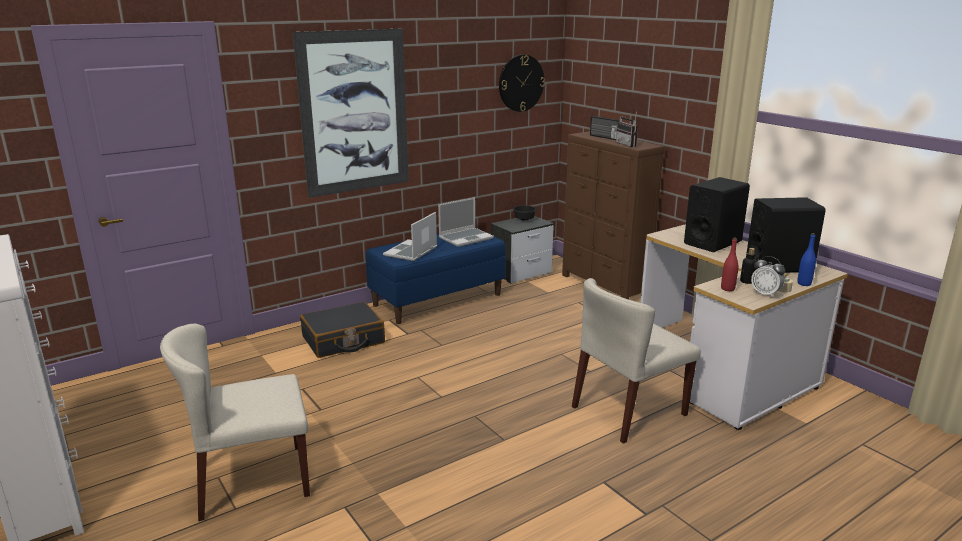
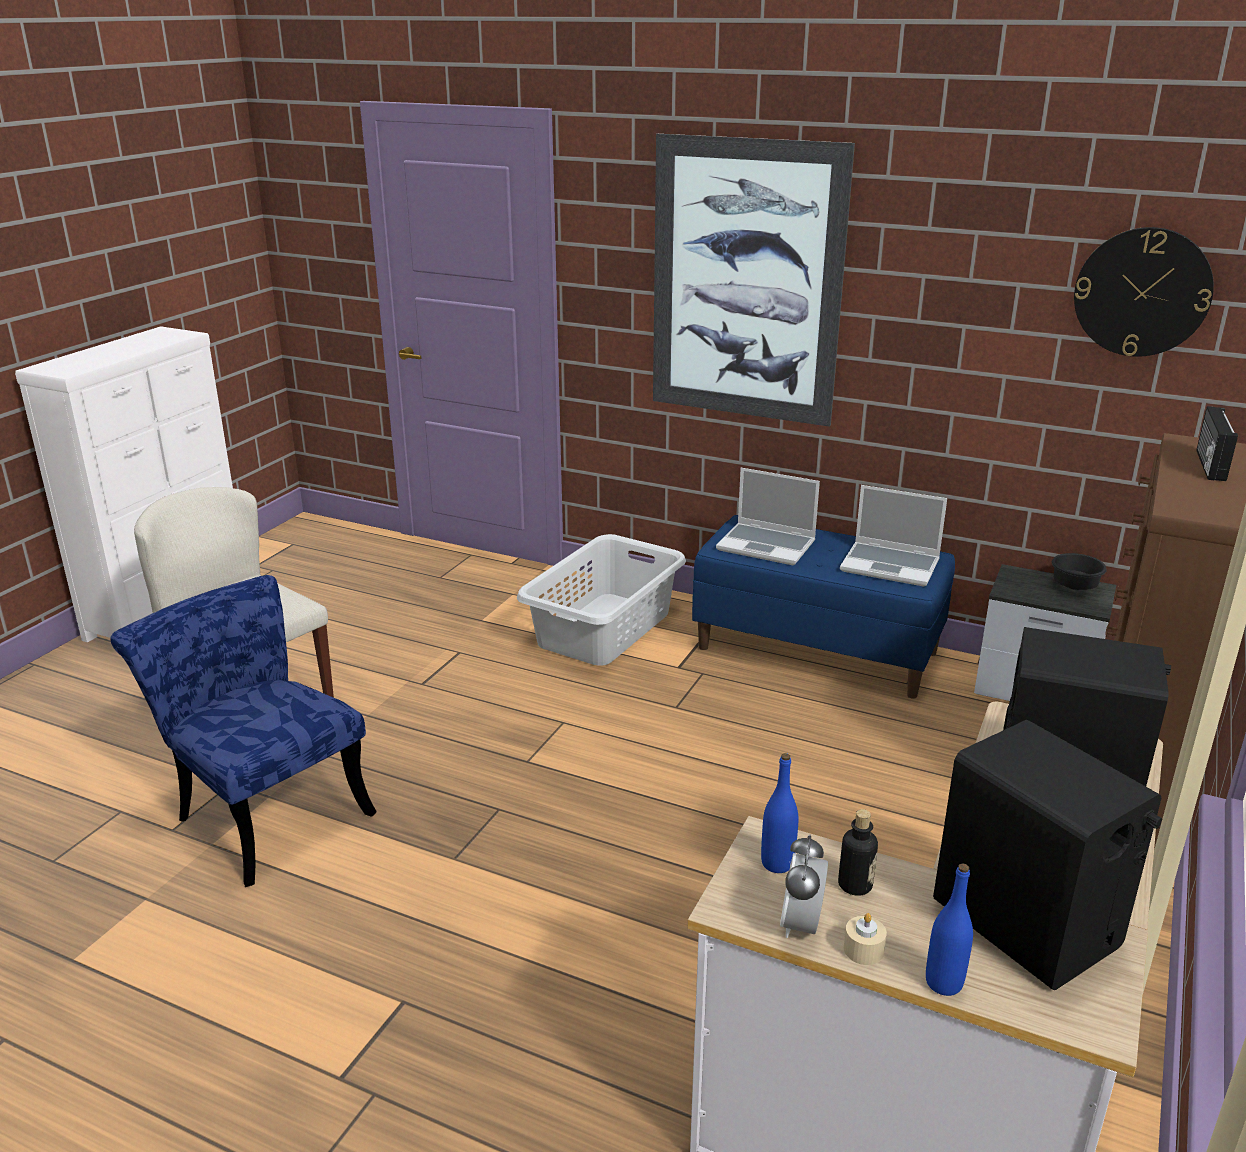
camera: 60 degrees right, 5 degrees up
(343, 340) = (605, 628): black suitcase -> grey laundry basket
(392, 498) = (265, 811): none -> blue chair
(411, 252) = (767, 546): laptop -> laptop turned 150 degrees counterclockwise
(628, 411) = (643, 974): beige chair -> none
(629, 144) = (1187, 497): radio -> none
(727, 289) = (777, 863): red bottle -> blue bottle

